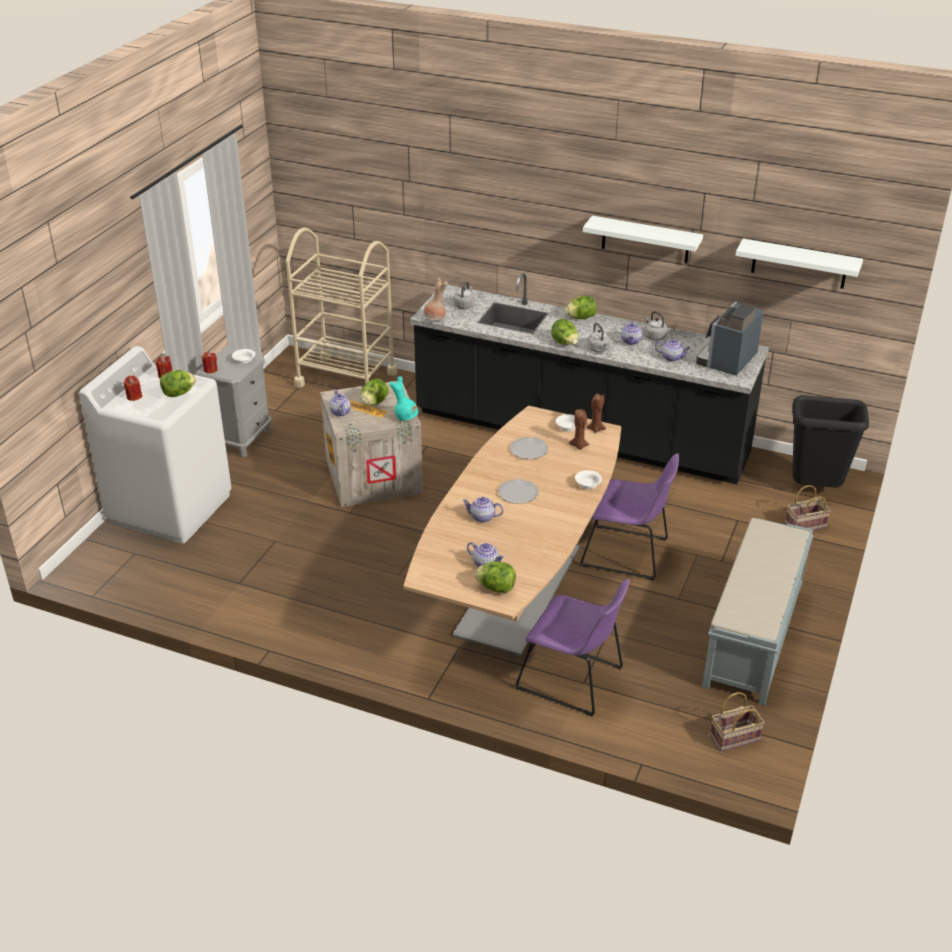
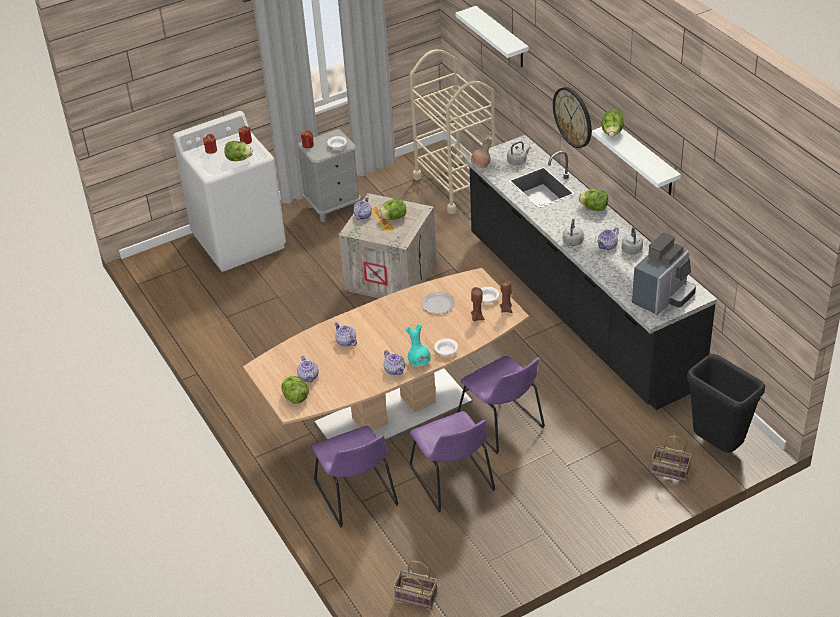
camera: 40 degrees right, 5 degrees up
(406, 417) = (401, 239): turquoise vase -> turquoise vase (419, 362)
(517, 493) = (390, 334): plate -> none
(521, 235) = (573, 117): none -> wall clock
(565, 343) = (552, 226): lettuce -> lettuce (612, 133)
(645, 621) = (453, 481): none -> purple chair
(672, 357) = (621, 274): teapot -> teapot (395, 370)
(727, 361) = (663, 297): coffee machine -> coffee machine turned 150 degrees clockwise
(753, 637) = (517, 535): grey bench -> none
(799, 264) = (741, 234): white shelf -> white shelf (501, 38)

